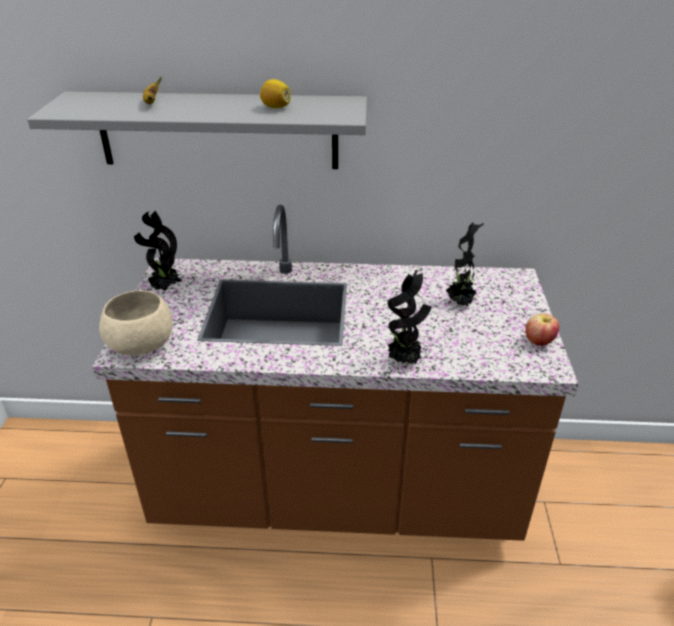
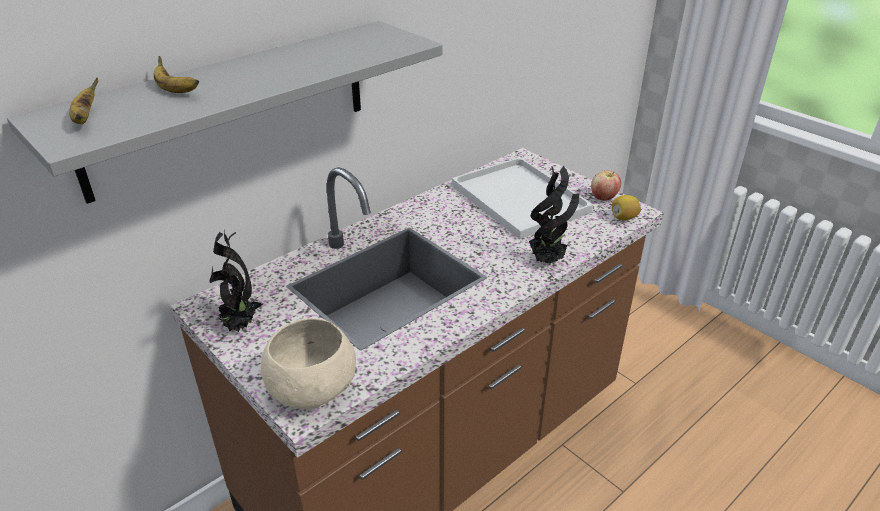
camera: 45 degrees left, 0 degrees up
(85, 103) = (85, 118): none -> banana
(276, 107) = (327, 54): lemon -> lemon (623, 218)
(460, 303) = (517, 198): potted plant -> white tray

